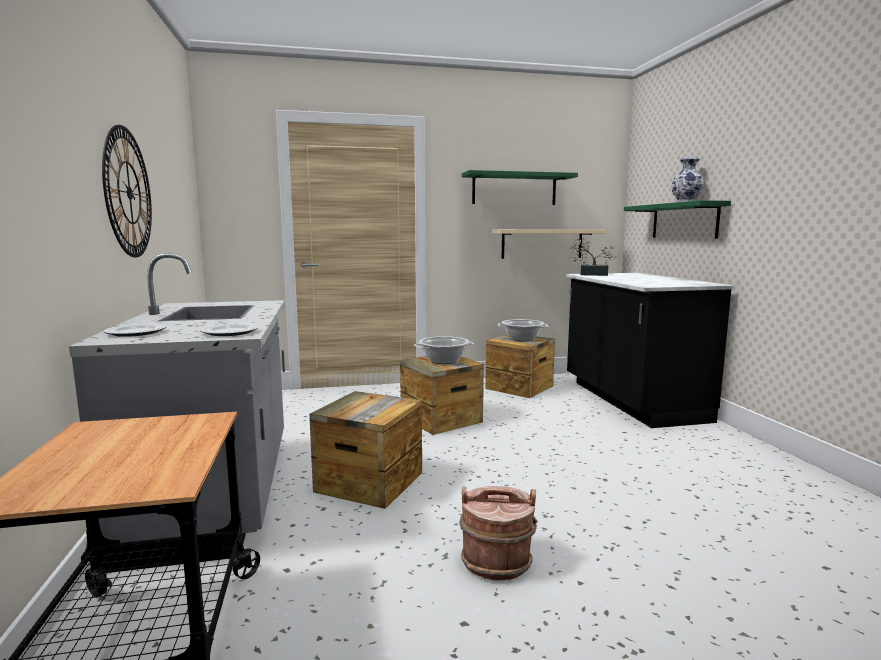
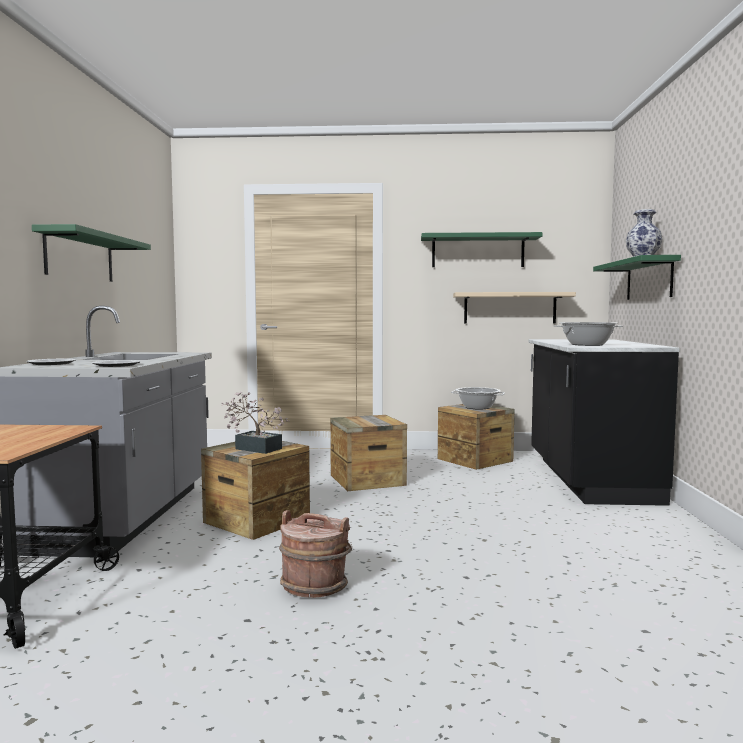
camera: 15 degrees right, 5 degrees down
(128, 193) = (80, 257): wall clock -> green shelf
(443, 361) = (370, 420): cooking pot -> cooking pot (587, 345)
(590, 274) = (551, 339): potted plant -> potted plant (254, 448)

